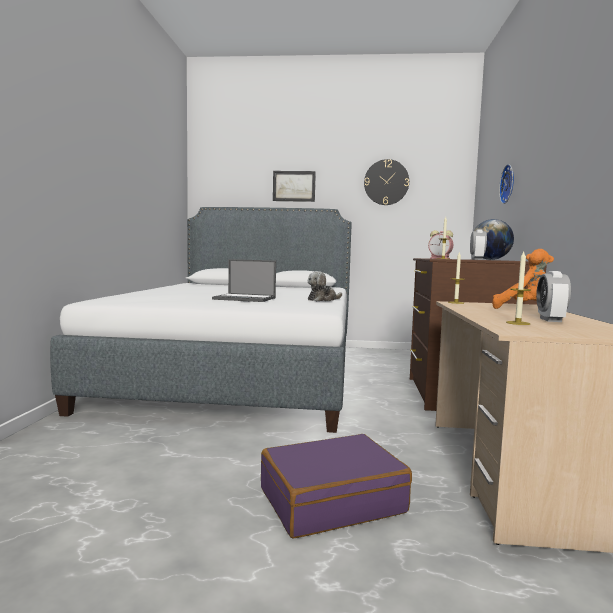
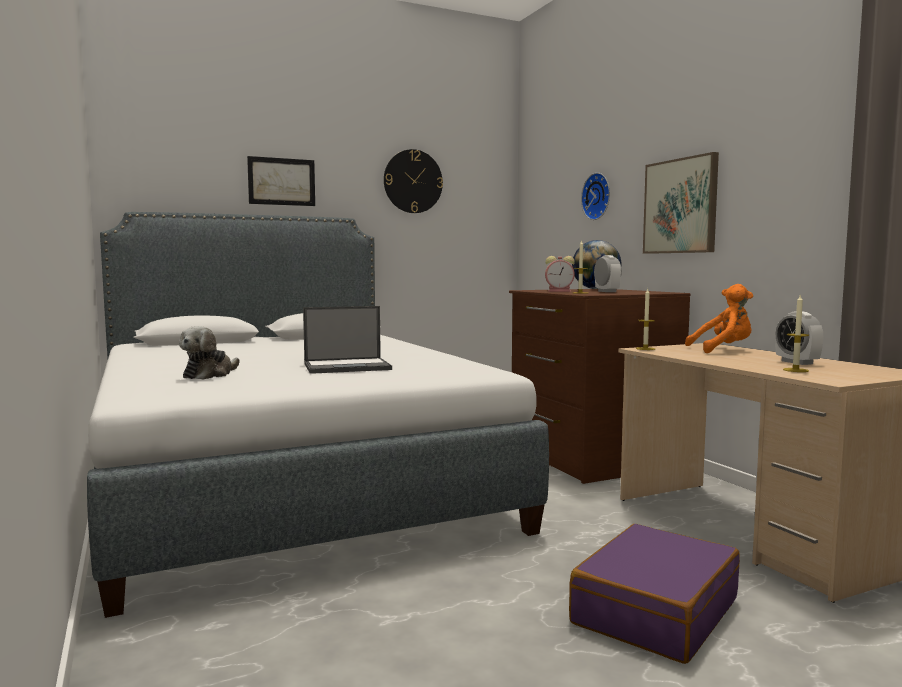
camera: 30 degrees left, 0 degrees up
(323, 300) = (441, 357): plush toy -> plush toy (210, 374)
(549, 185) = (680, 206): none -> picture

